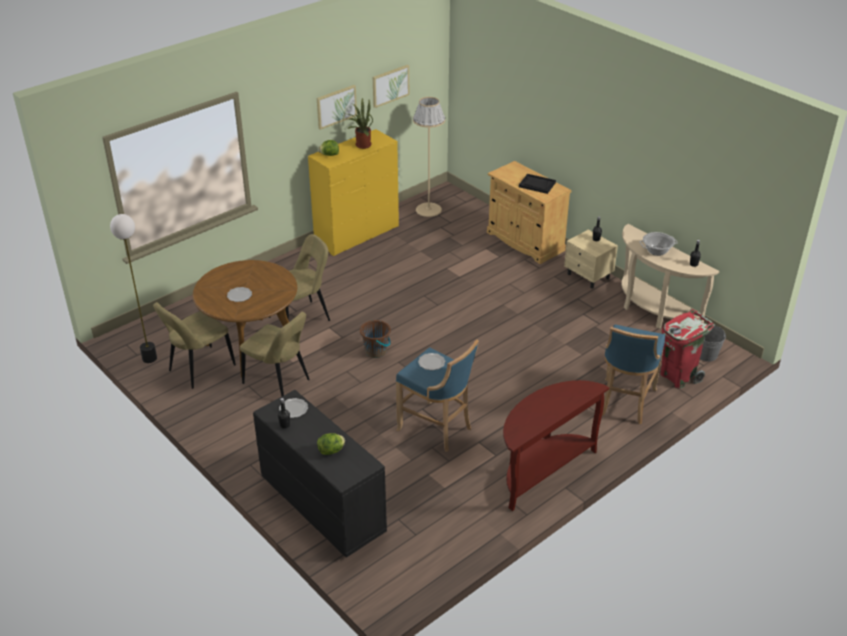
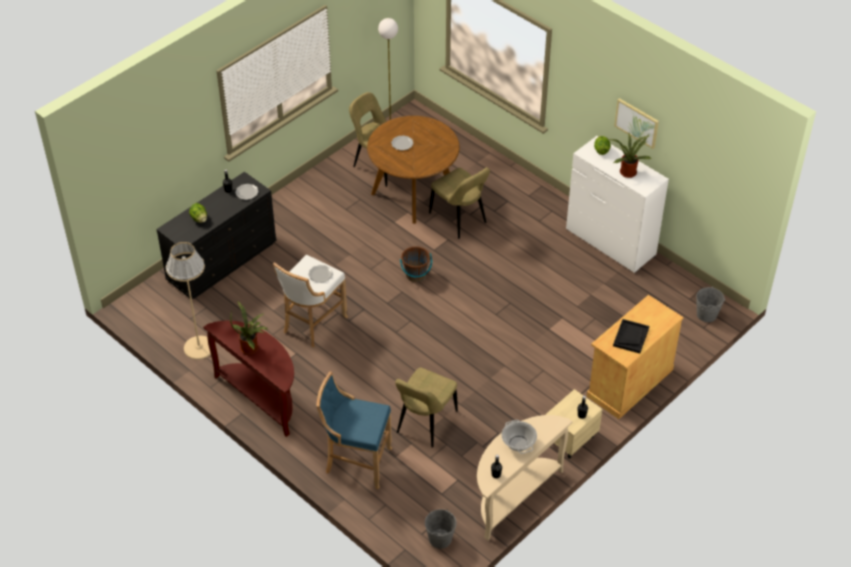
camera: 85 degrees right, 10 degrees up
(279, 383) = (365, 217): beige chair -> beige chair (425, 424)
(357, 235) = (610, 242): yellow dresser -> white dresser
(390, 85) = (697, 157): picture -> none
(428, 209) = (677, 296): beige floor lamp -> beige floor lamp (199, 347)
(437, 429) = (312, 324): blue stool -> white stool
(451, 198) = (706, 314): none -> grey bucket
(546, 411) = (251, 347): none -> potted plant
(678, 377) = (400, 509): red trash can -> none

